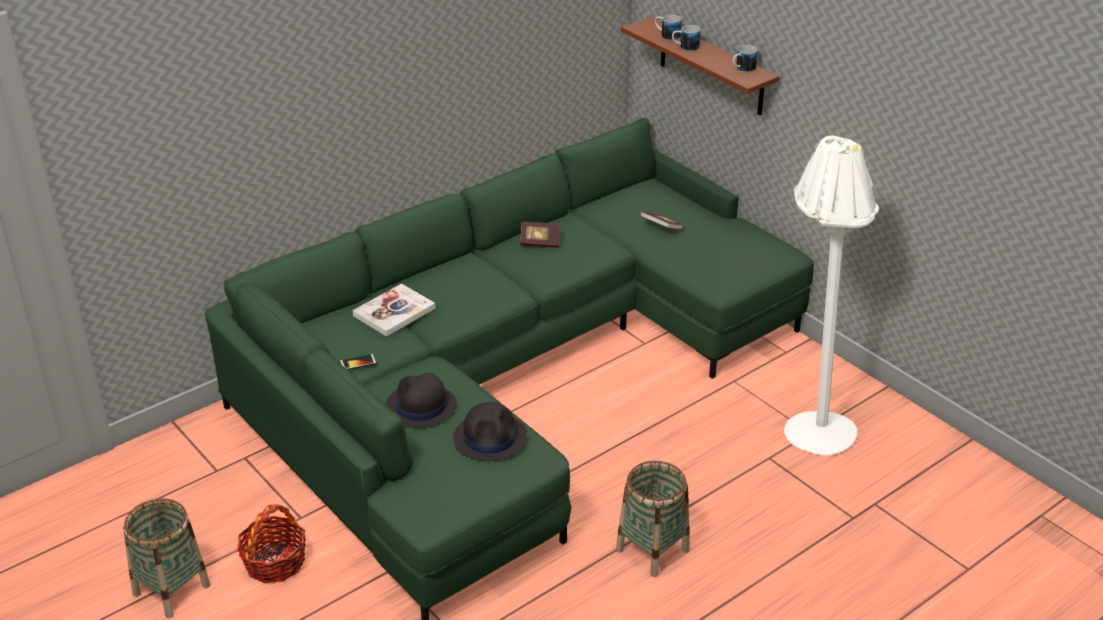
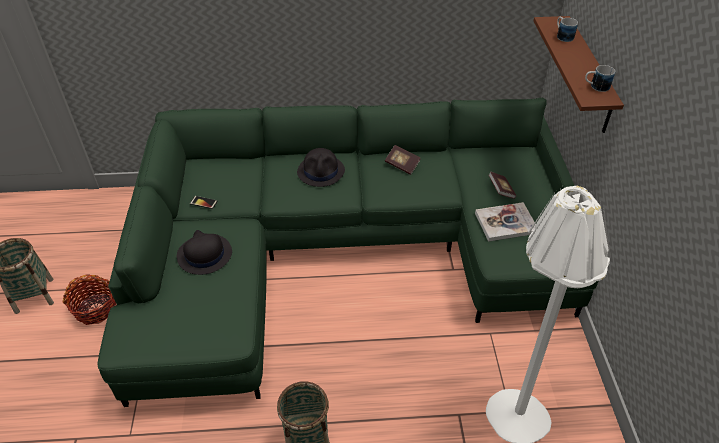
camera: 35 degrees right, 10 degrees up
(394, 312) = (261, 176): book -> book (505, 223)
(490, 438) = (219, 303): black hat -> black hat (321, 171)
(685, 47) = (566, 51): mug -> none

